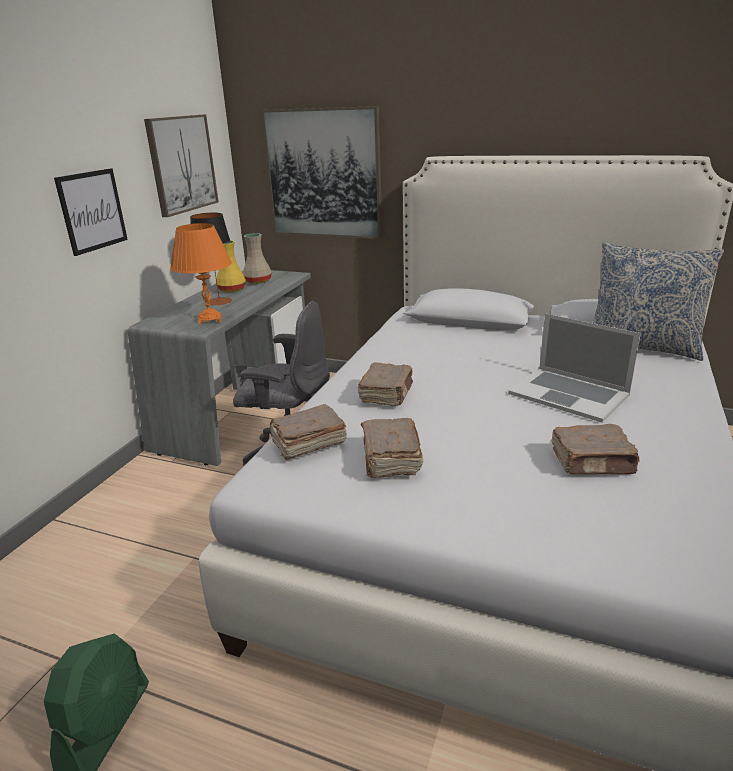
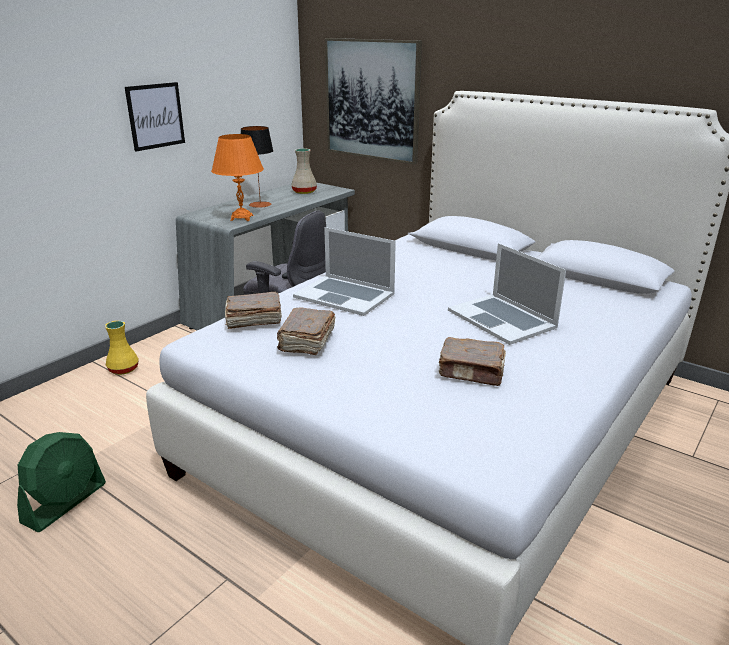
camera: 15 degrees right, 0 degrees up
(182, 164) = (246, 82): picture -> none
(232, 290) = (277, 196): yellow vase -> yellow vase (123, 370)
(387, 394) = (344, 295): brown book -> laptop
(642, 346) = (613, 291): pillow -> none

